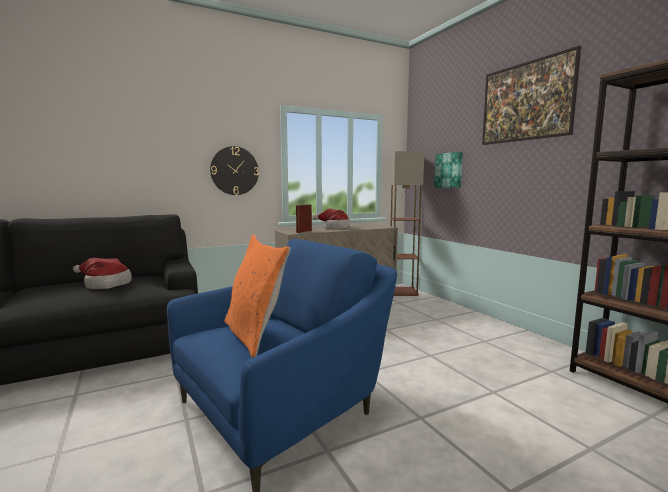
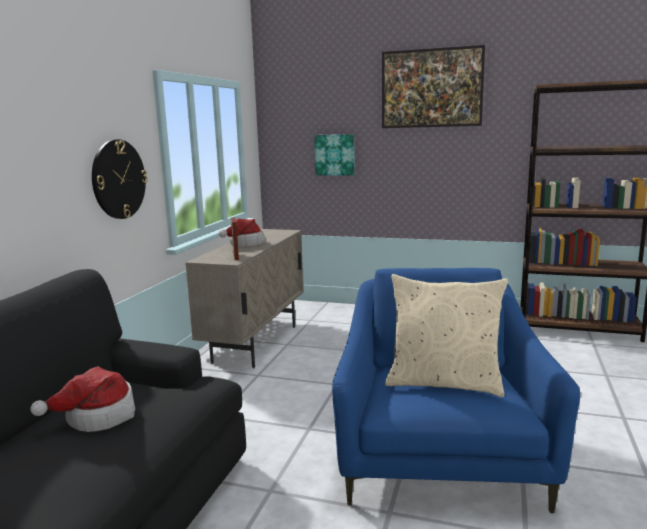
camera: 45 degrees left, 5 degrees up
(255, 335) = (444, 383): orange pillow -> beige pillow
(402, 292) = (287, 307): floor lamp -> none

